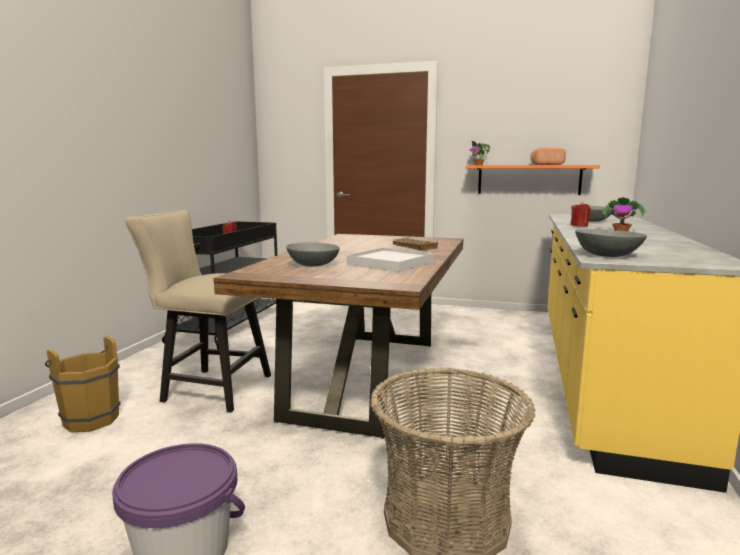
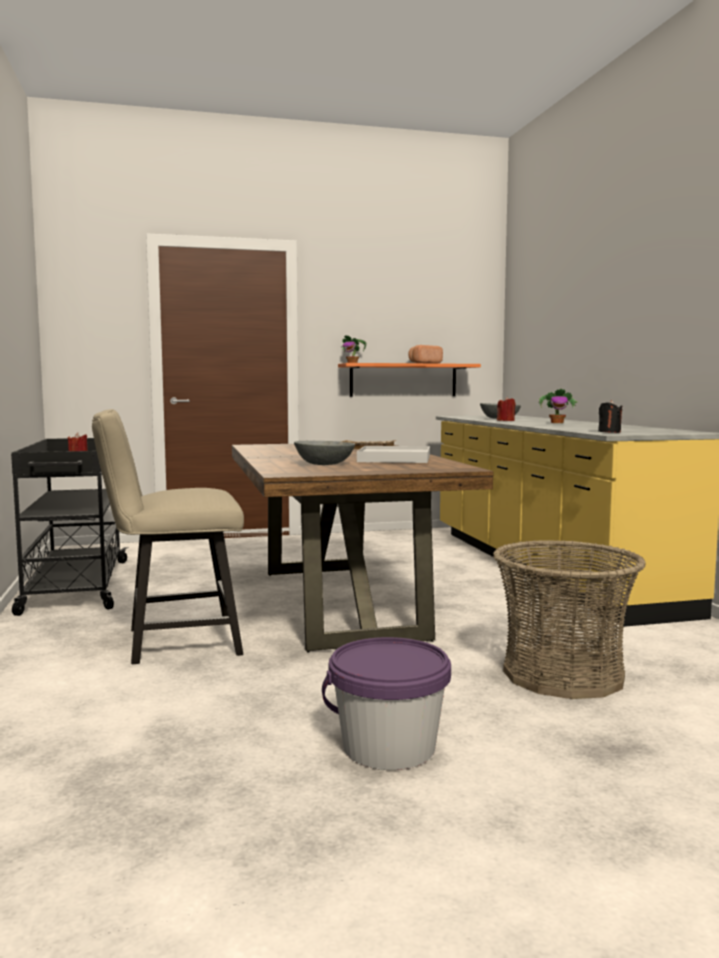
camera: 30 degrees left, 5 degrees down
(89, 419) = (65, 696): brown bucket -> none
(607, 255) = (609, 432): grey bowl -> black candle

